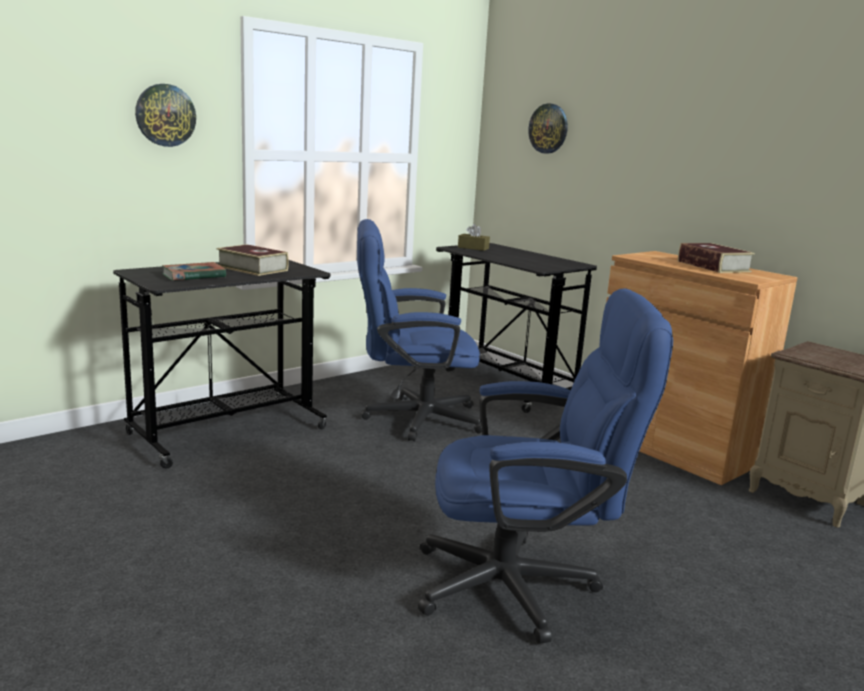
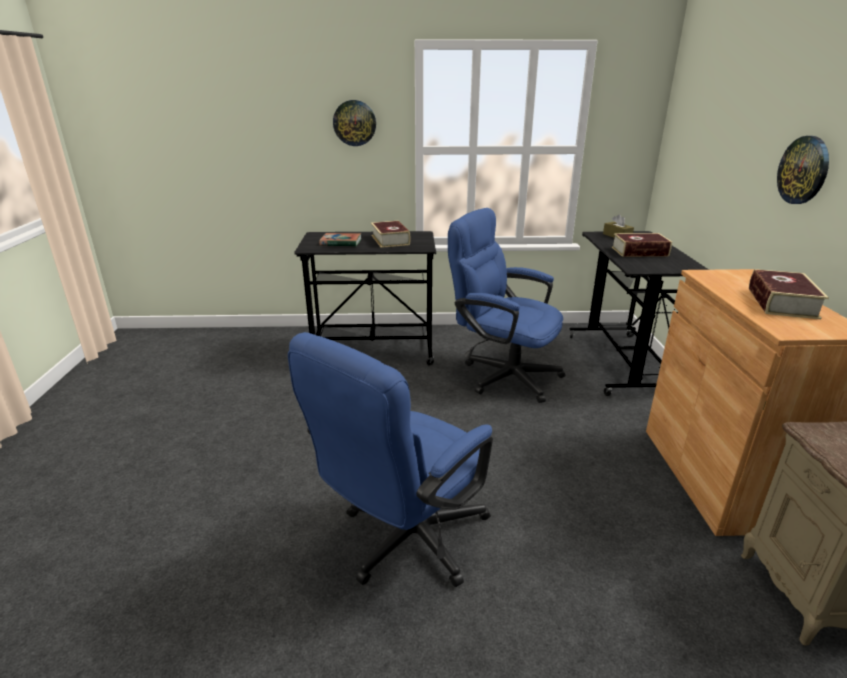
camera: 40 degrees right, 10 degrees up
(516, 257) = (639, 251): none -> book
(523, 586) = (404, 542): blue office chair -> blue office chair turned 90 degrees clockwise
(548, 128) = (708, 122): wall clock -> wall clock (803, 170)

